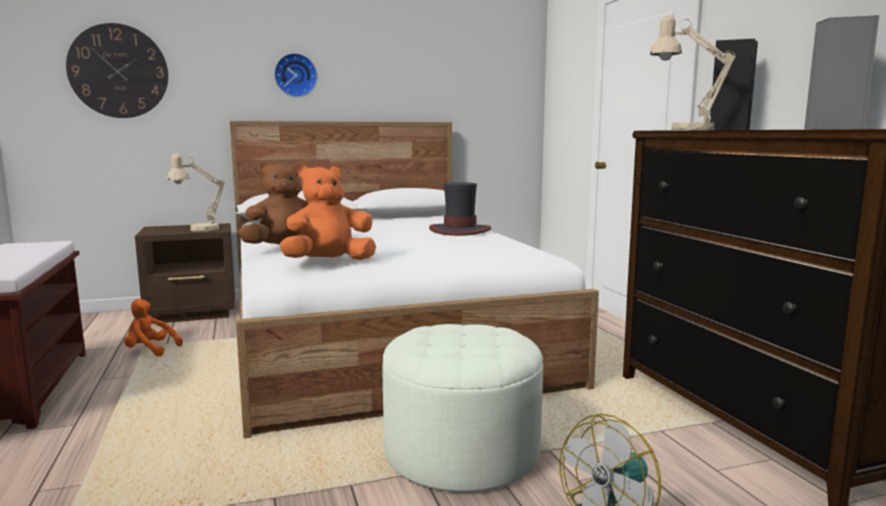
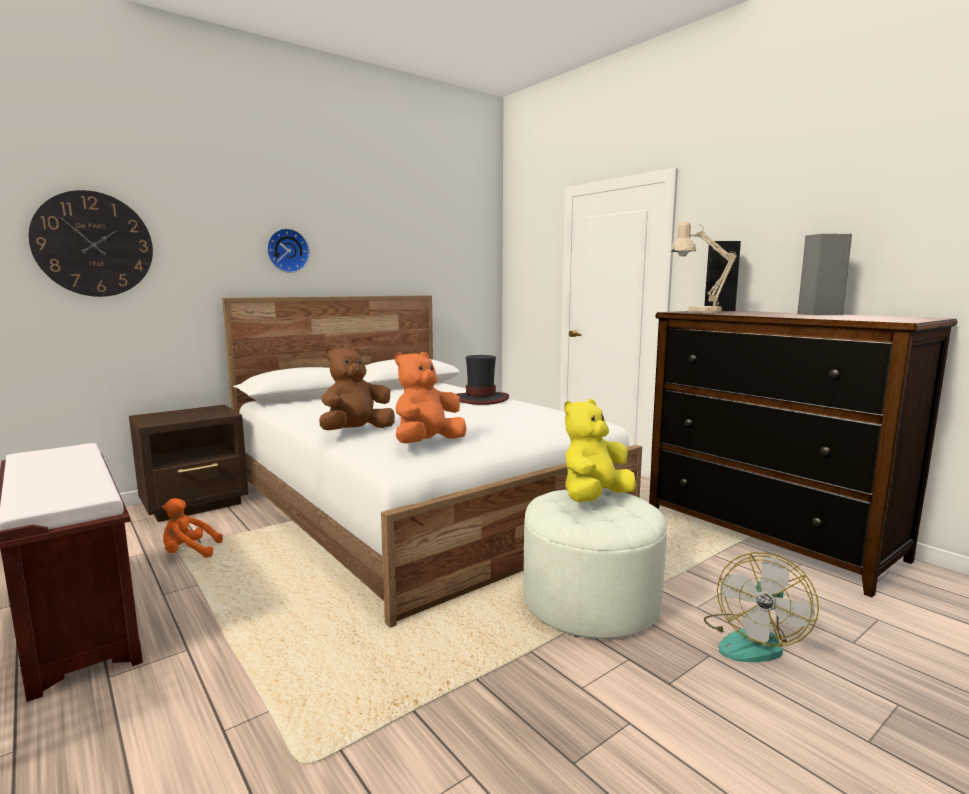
camera: 20 degrees left, 0 degrees up
(198, 230) = (203, 415): beige table lamp -> none
(473, 335) = (594, 498): none -> yellow plush toy

